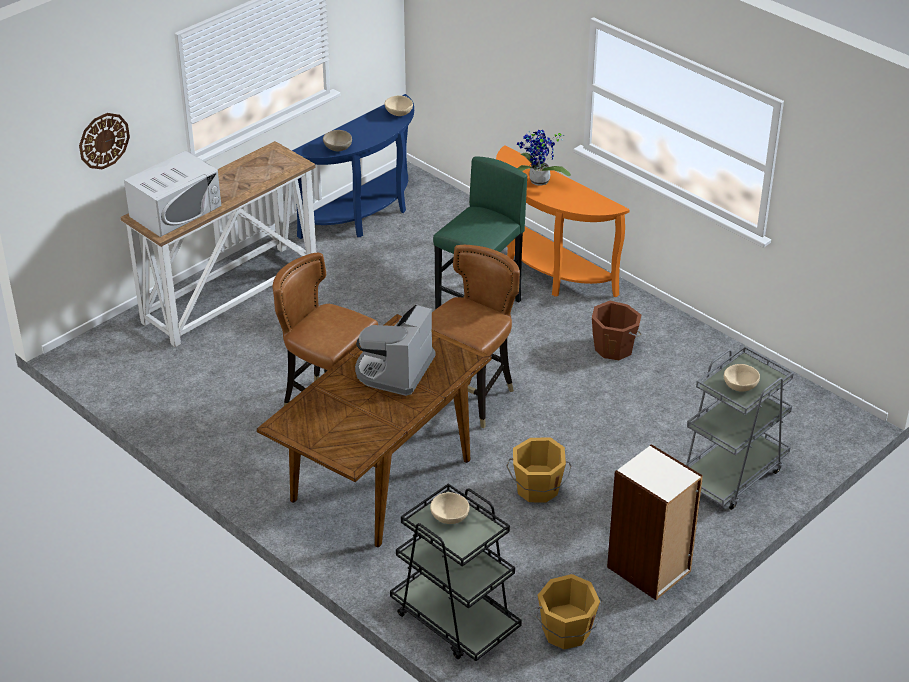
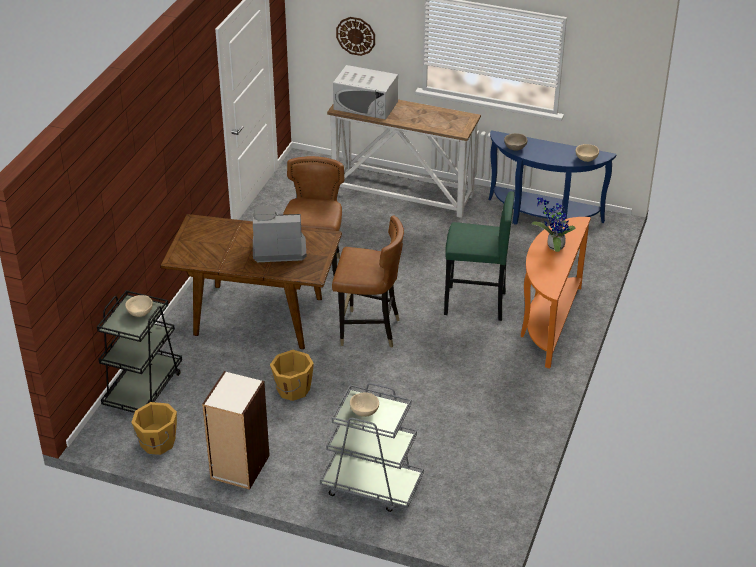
camera: 65 degrees right, 0 degrees up
(614, 347) = (481, 384): brown bucket -> none

